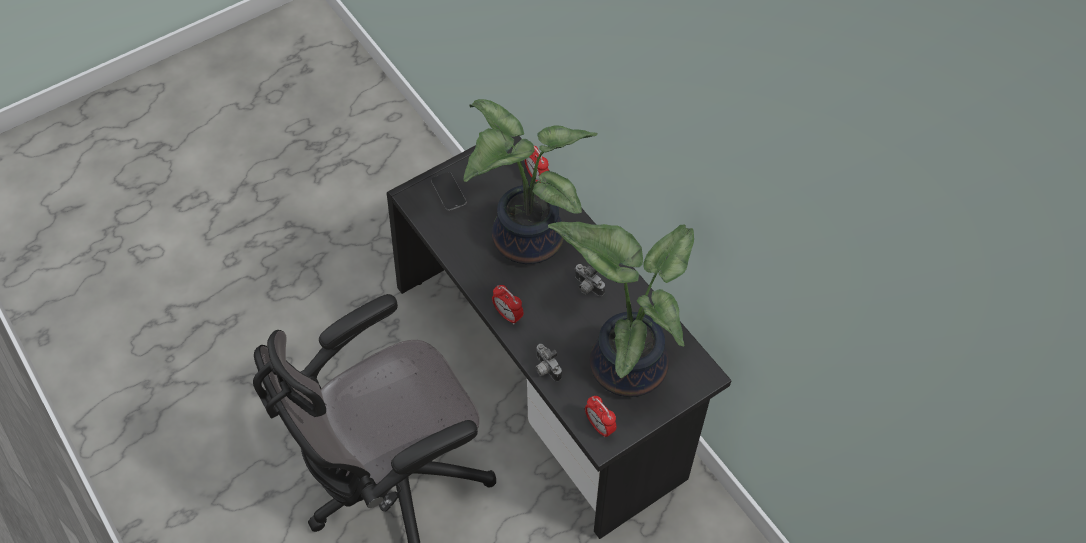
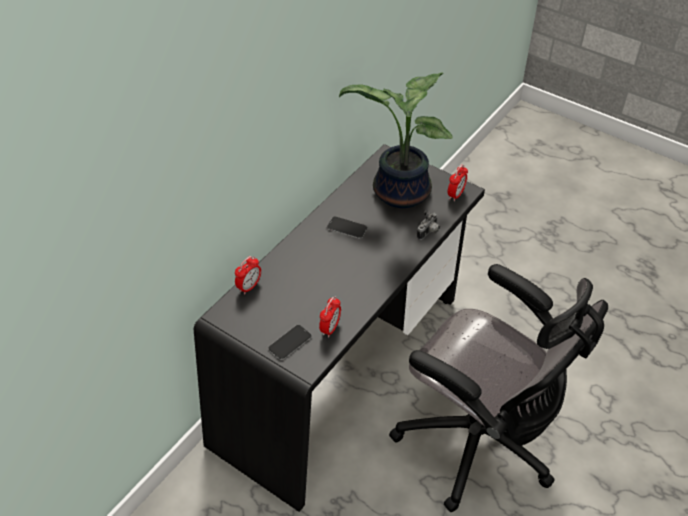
camera: 110 degrees left, 10 degrees down
(508, 315) = (395, 266): alarm clock -> alarm clock (330, 328)
(523, 239) = (318, 277): potted plant -> none
(587, 287) = (347, 228): camera -> phone

